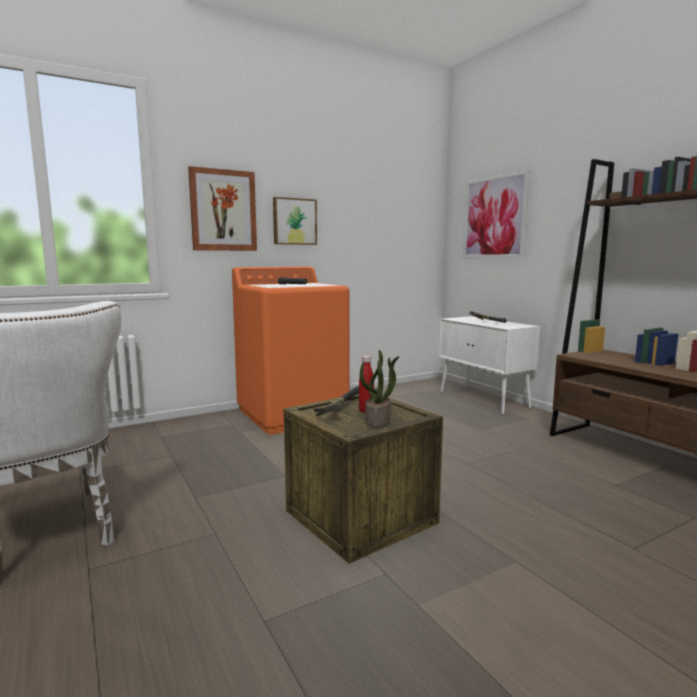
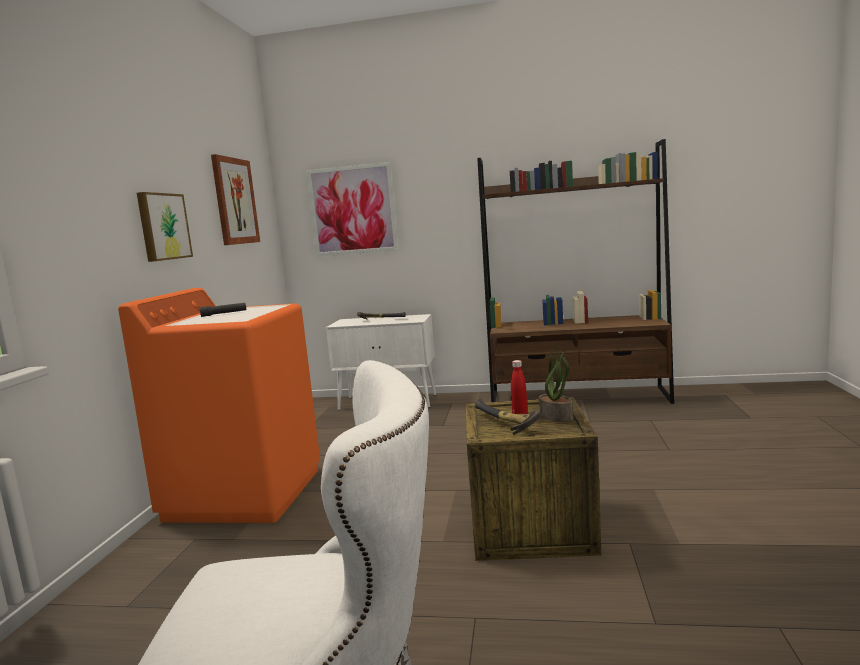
camera: 50 degrees left, 0 degrees up
(223, 210) = (85, 216): picture -> picture (235, 201)

